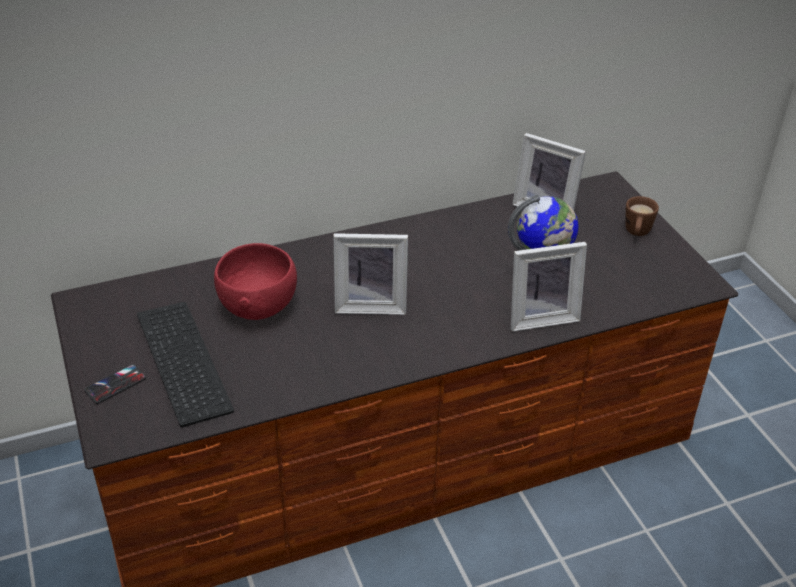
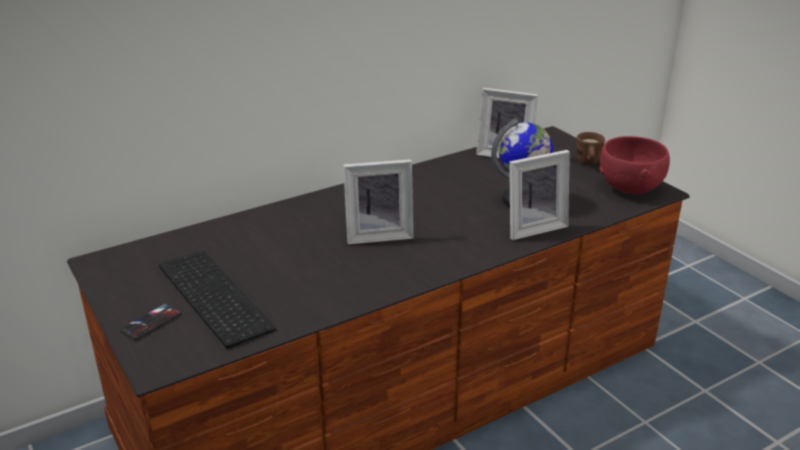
camera: 10 degrees left, 10 degrees down
(259, 306) = (275, 247): red bowl -> red bowl (630, 187)

